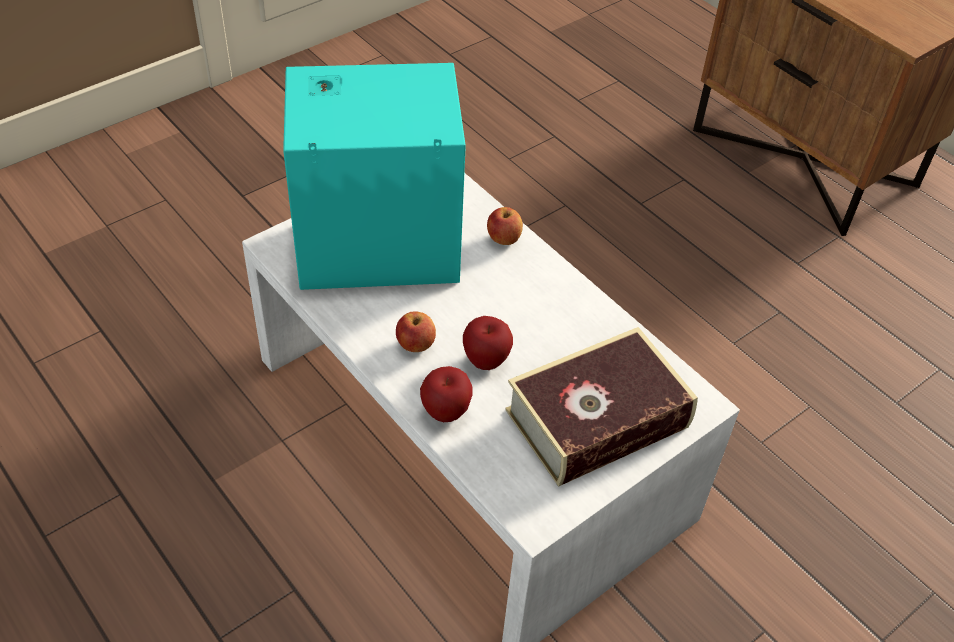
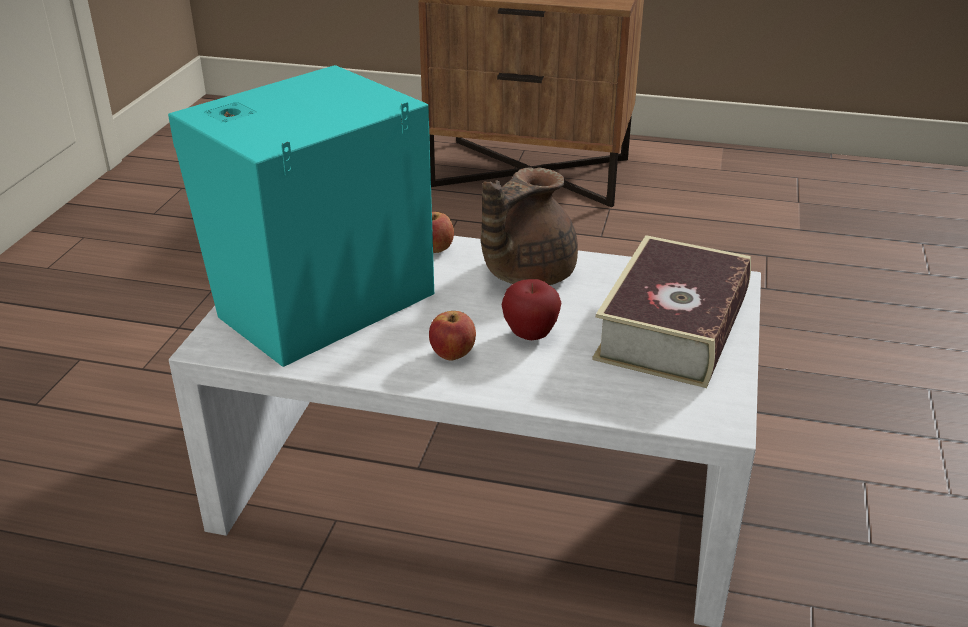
camera: 35 degrees left, 15 degrees down
(445, 412) = (545, 387): apple -> none
(545, 301) = (525, 274): none -> brown teapot

